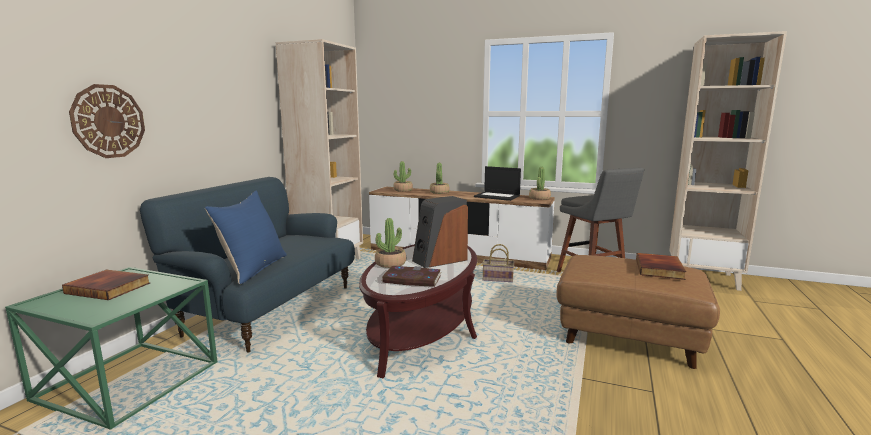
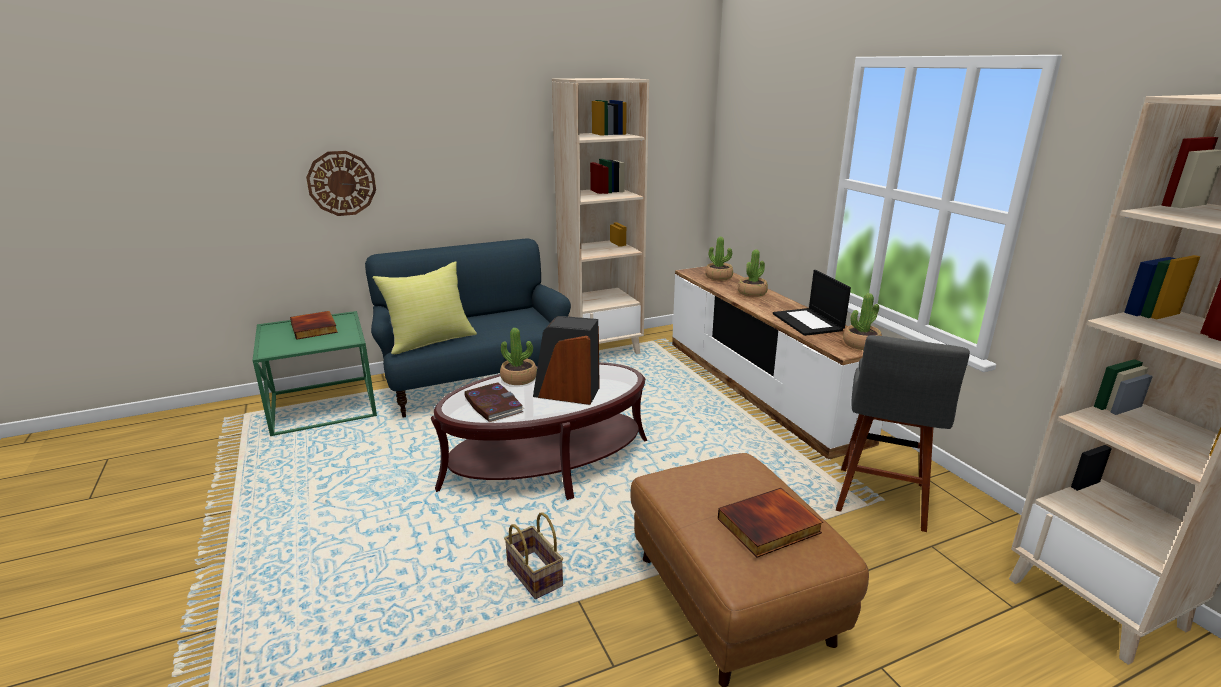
camera: 45 degrees right, 10 degrees up
(253, 268) = (431, 341): blue pillow -> yellow pillow
(497, 279) = (734, 443): basket -> basket (532, 575)

